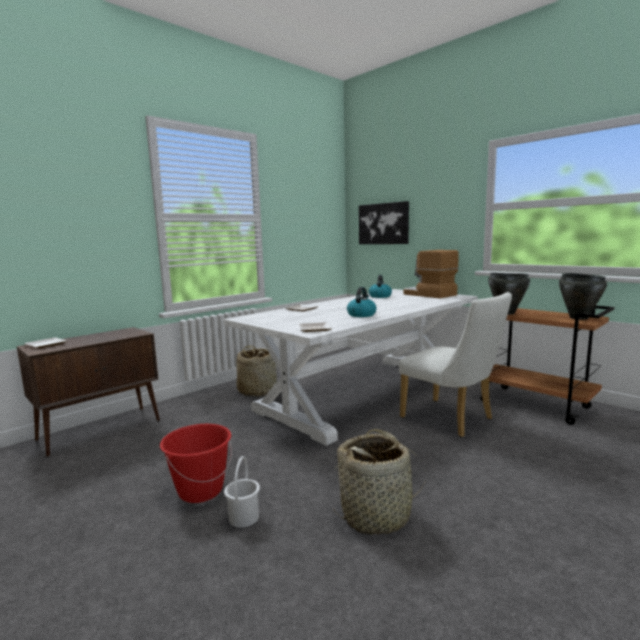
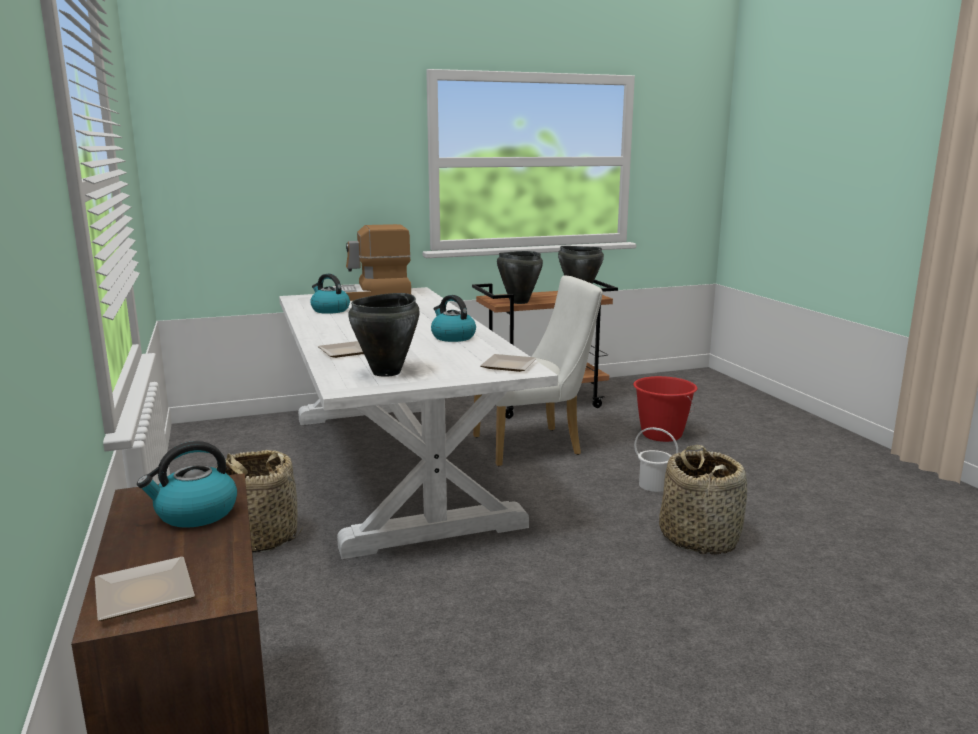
camera: 65 degrees left, 5 degrees up
(111, 336) = (195, 514): none -> kettle
(200, 490) = (578, 642): red bucket -> red bucket (661, 435)
(243, 517) = (664, 617): white bucket -> white bucket (653, 485)
(274, 318) = (387, 372): none -> black cooking pot
(383, 223) = (244, 181): picture -> none

